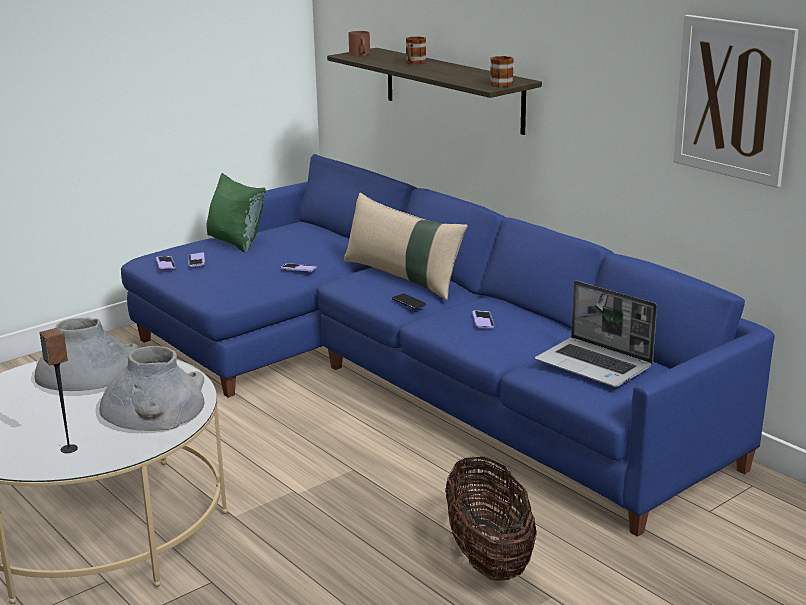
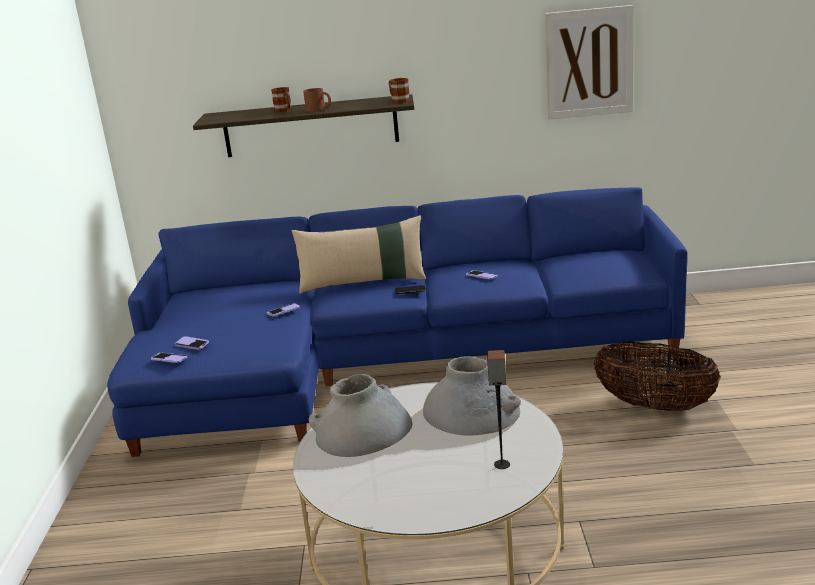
camera: 50 degrees left, 0 degrees up
(236, 242) = (178, 322): green pillow -> none
(360, 54) = (217, 118): brown mug -> brown mug (319, 109)
(595, 365) = (592, 264): laptop -> none

